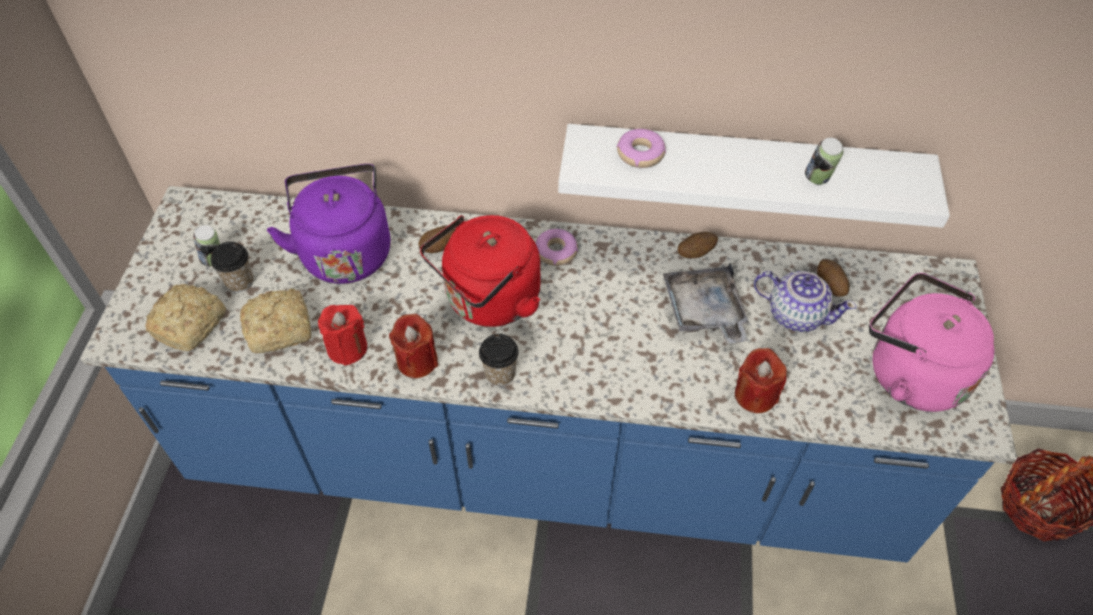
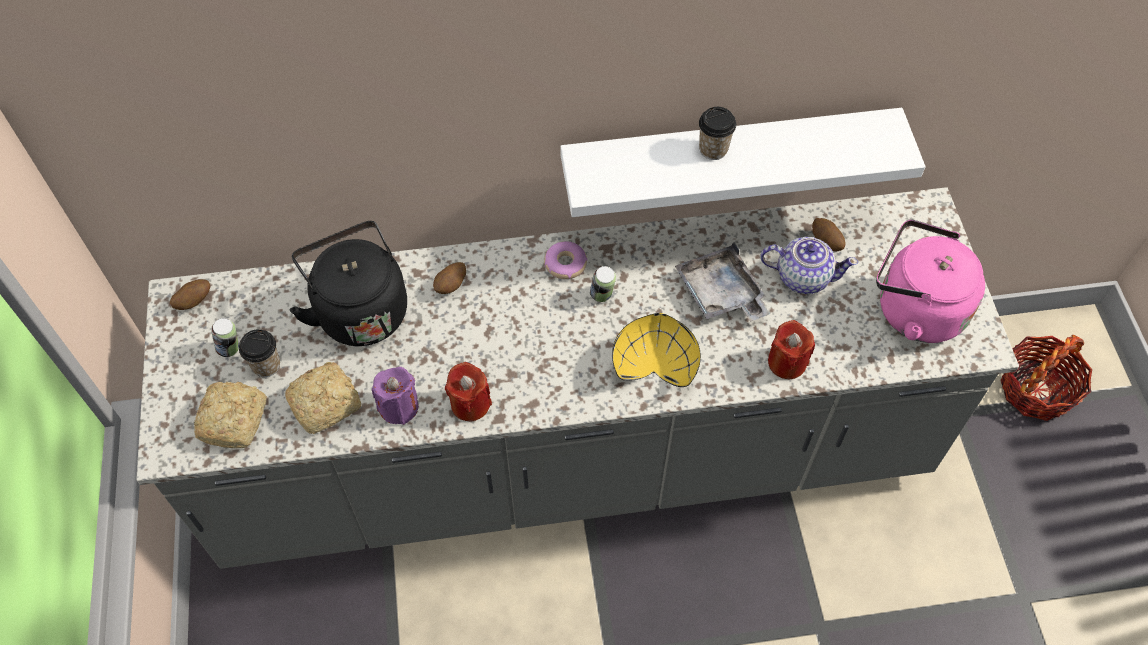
camera: 15 degrees left, 5 degrees up
(345, 251) = (359, 309): purple kettle -> black kettle
(347, 348) = (399, 407): red candle -> purple candle
(488, 301) = (518, 329): red kettle -> none
(500, 374) = (552, 398): cup -> cup (713, 149)
(546, 460) = (574, 458): blue counter -> grey counter
(614, 364) = (654, 363): none -> yellow bowl
(640, 154) = (638, 163): donut -> none
(695, 253) = (696, 236): potato -> potato (194, 301)
(817, 179) = (804, 155): can -> can (602, 296)

